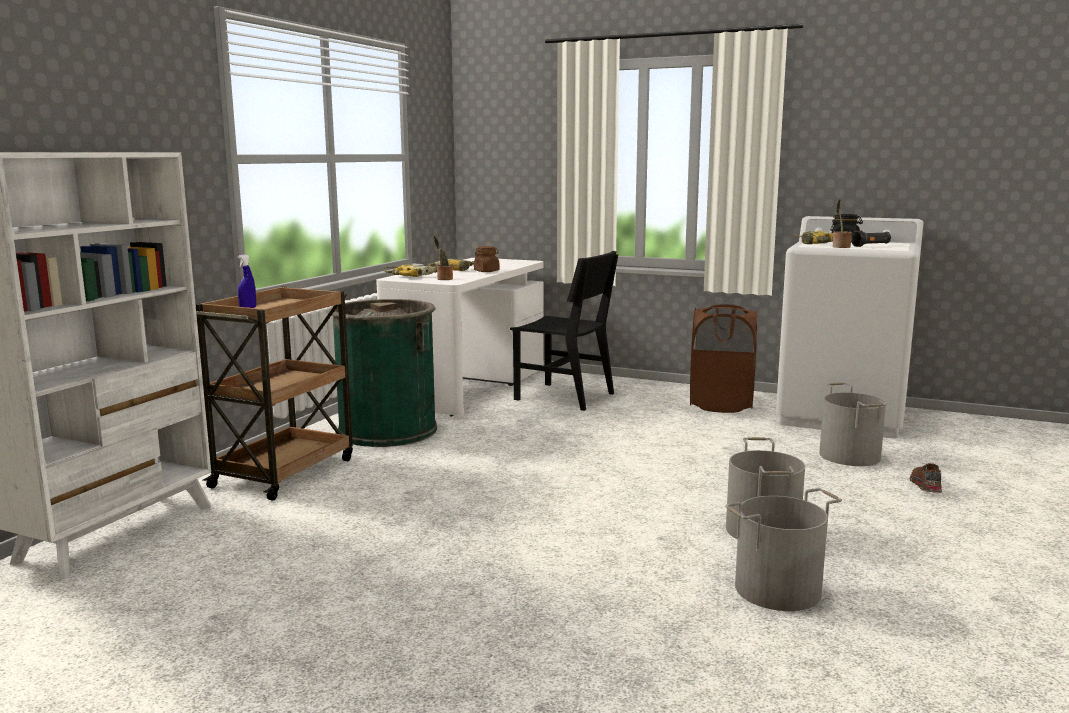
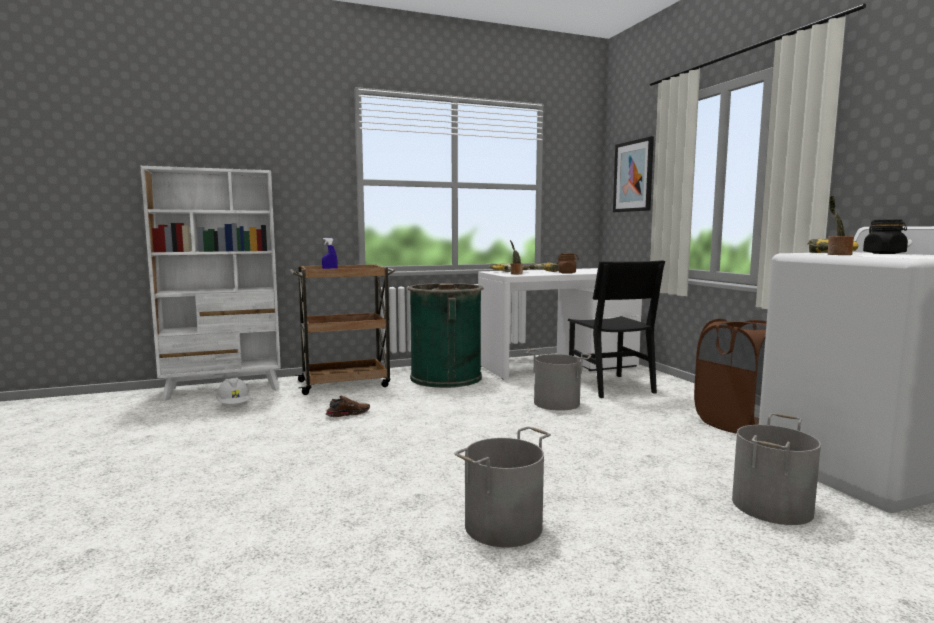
camera: 45 degrees right, 5 degrees down
(212, 543) = (234, 405): none -> white hard hat
(510, 145) = (633, 176): none -> picture
(778, 590) = (387, 573): grey bucket -> grey bucket (556, 403)
(871, 246) = (891, 255): black flashlight -> none
(924, 485) = (798, 569): brown shoe -> brown shoe (348, 414)

